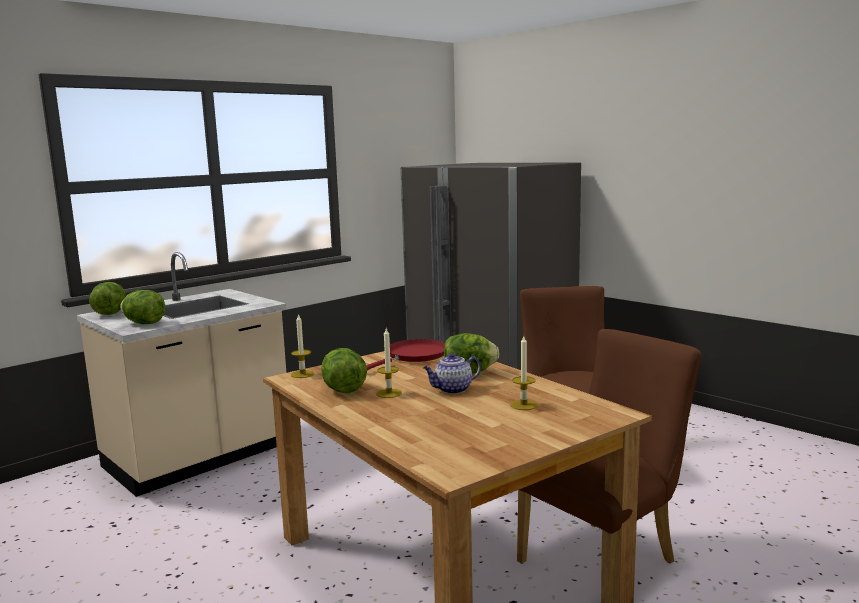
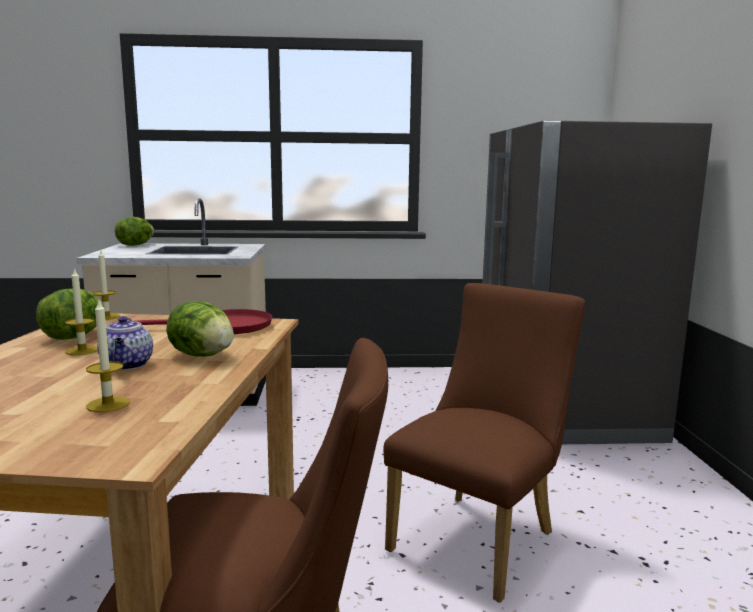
camera: 40 degrees right, 0 degrees up
(144, 323) = (118, 253): lettuce -> none
(452, 390) = (127, 365): teapot -> teapot turned 120 degrees counterclockwise

